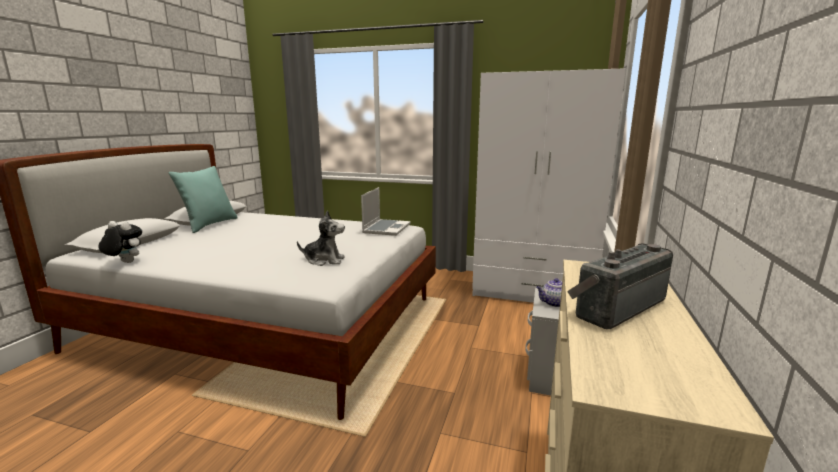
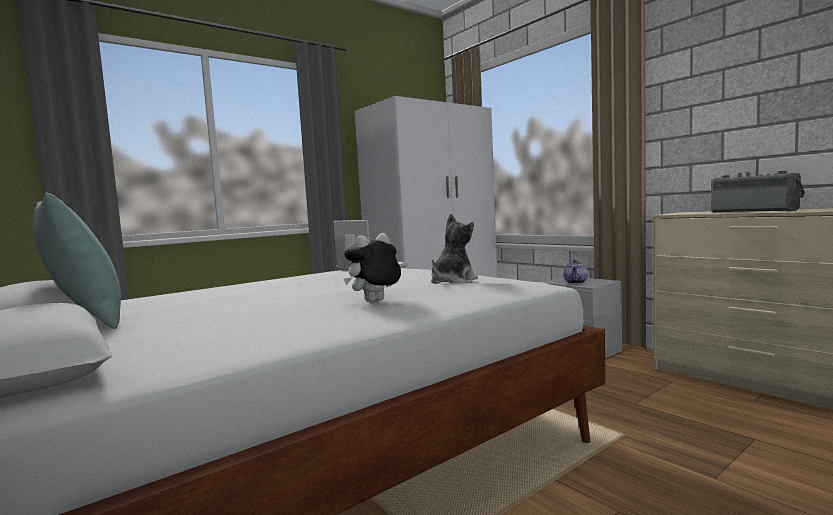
camera: 55 degrees left, 10 degrees down
(124, 262) = (209, 363): plush toy -> plush toy (375, 302)
(615, 306) = (755, 211): radio -> radio turned 150 degrees clockwise

